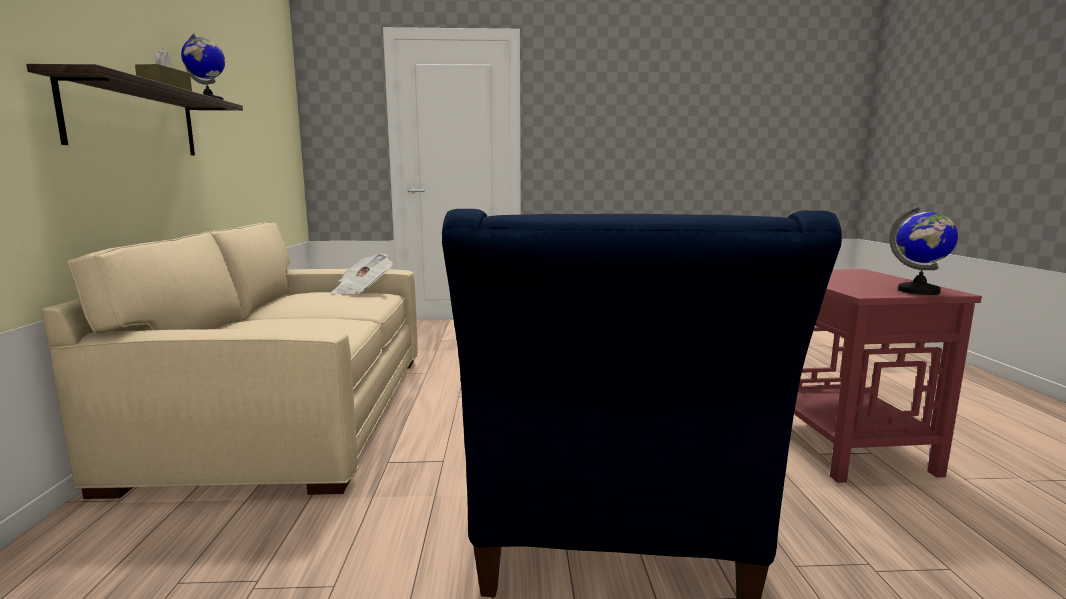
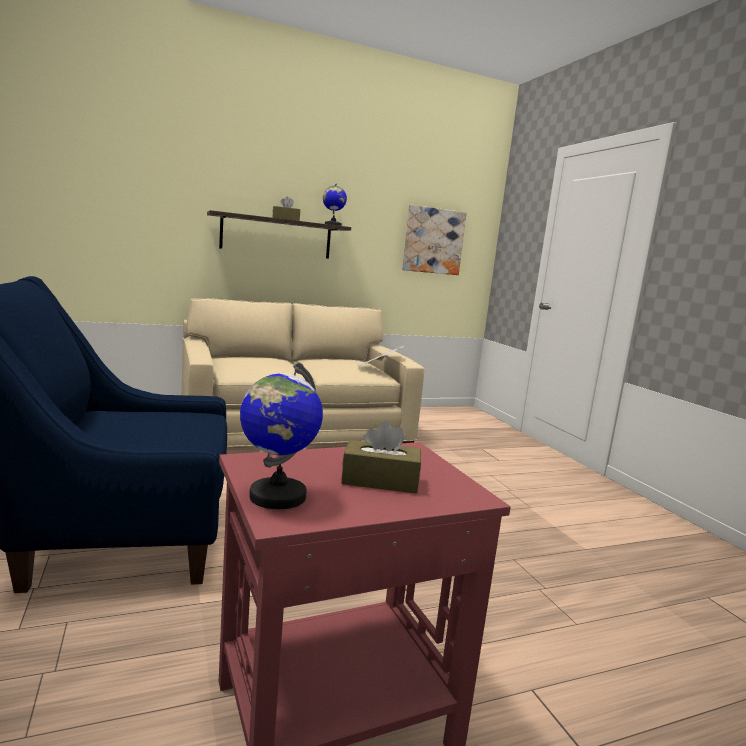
camera: 70 degrees right, 0 degrees up
(266, 125) = (433, 241): none -> picture
(861, 278) = (380, 481): none -> brown tissue box

